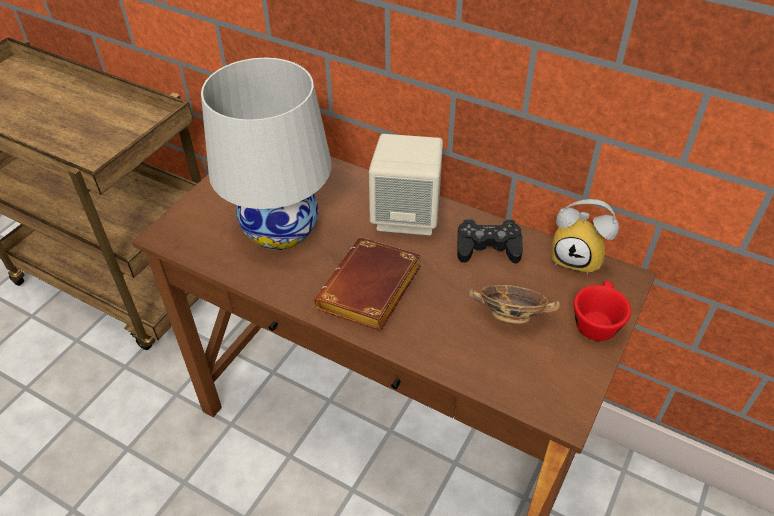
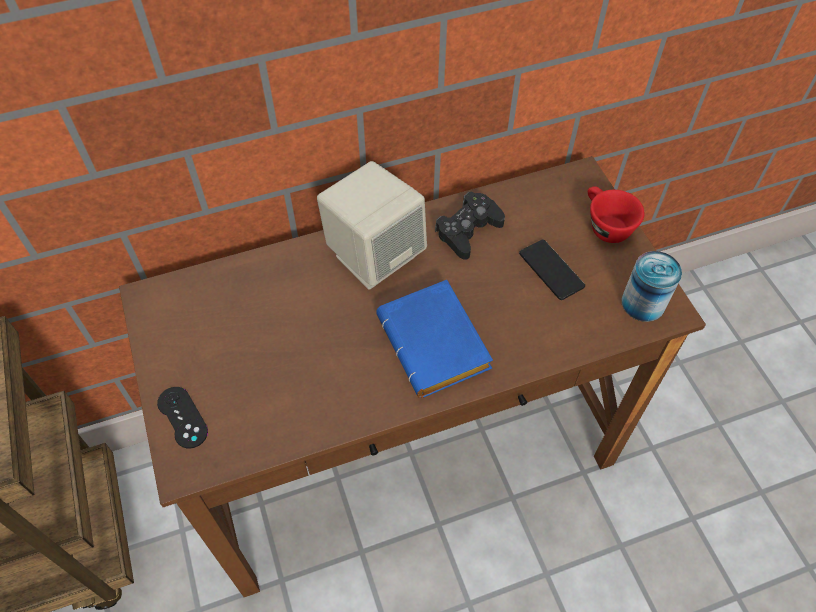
camera: 50 degrees left, 10 degrees up
(196, 212) = (182, 417): none -> black game controller
(281, 229) = (288, 360): white table lamp -> none
(371, 292) = (438, 345): brown book -> blue book
(511, 314) = (551, 270): bowl -> phone
(550, 391) = (643, 303): none -> can
(578, 258) = (535, 186): alarm clock -> none

